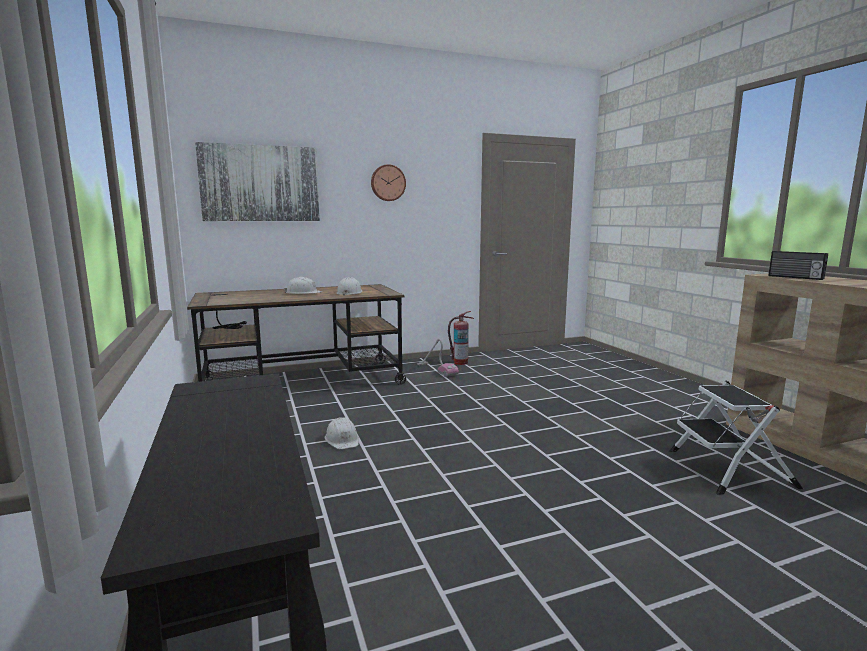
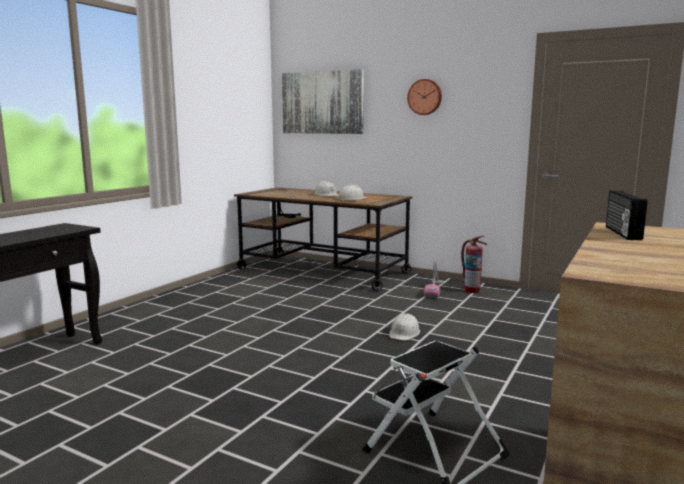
camera: 50 degrees right, 0 degrees up
(342, 439) = (252, 308): white hard hat -> white hard hat (404, 333)

